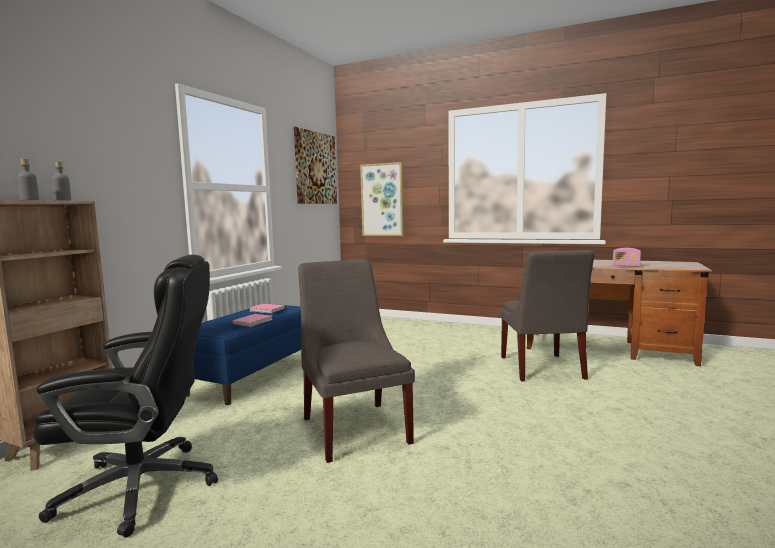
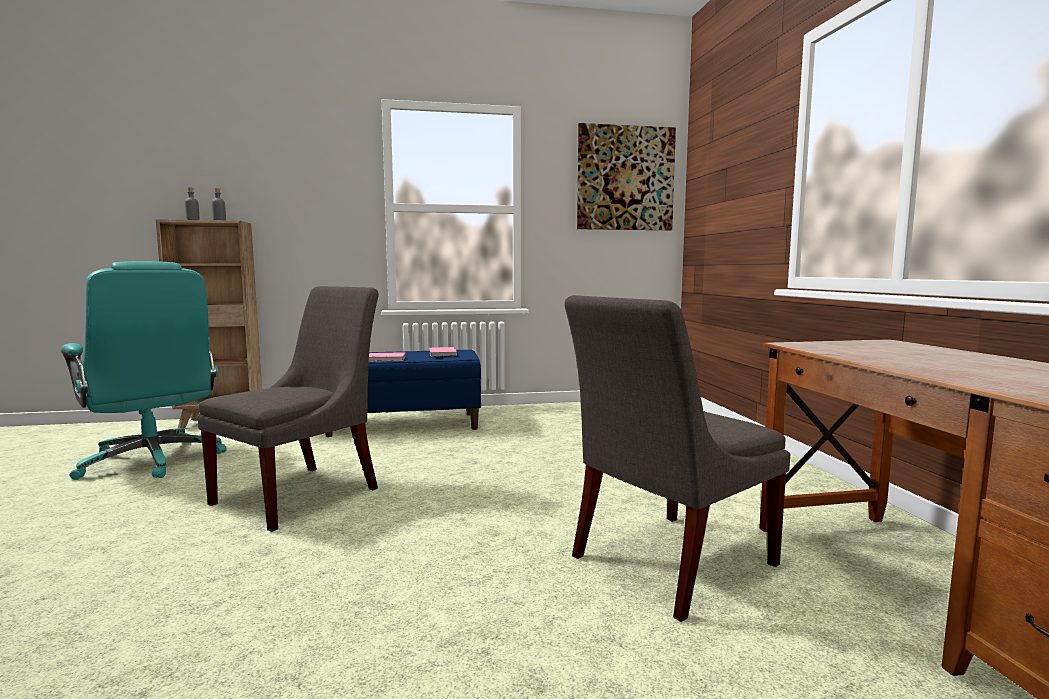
camera: 55 degrees right, 0 degrees up
(143, 487) = (152, 461): black office chair -> turquoise office chair
(382, 200) = (720, 220): picture -> none
(626, 266) = (970, 379): radio -> none

